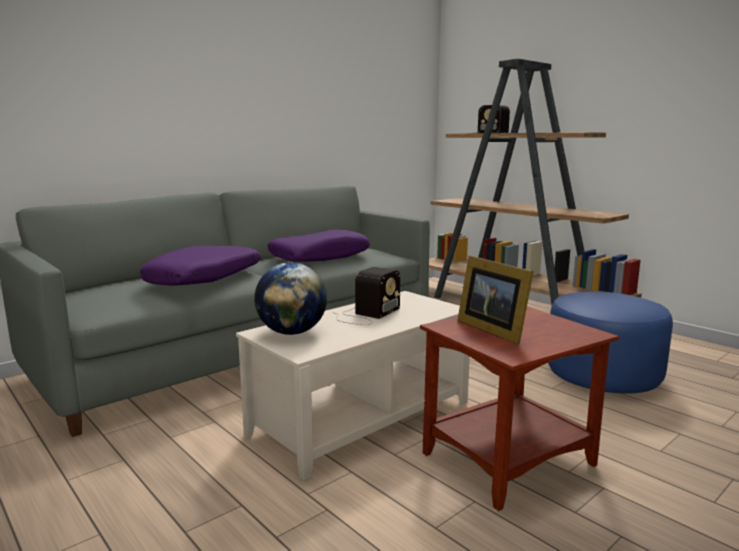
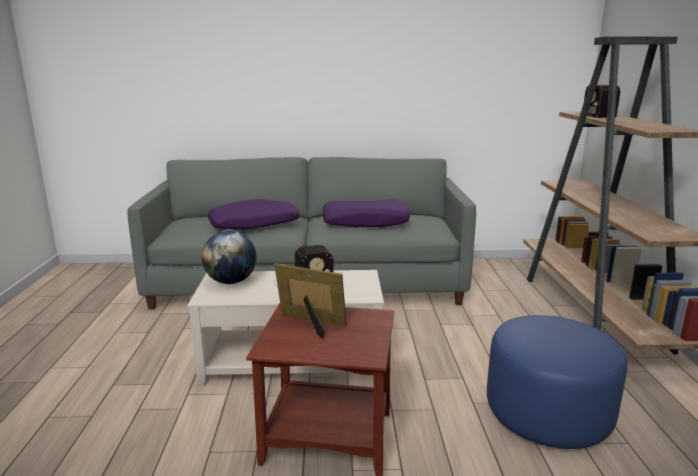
camera: 40 degrees right, 5 degrees up
(492, 329) = (311, 324): picture frame -> picture frame turned 105 degrees clockwise

